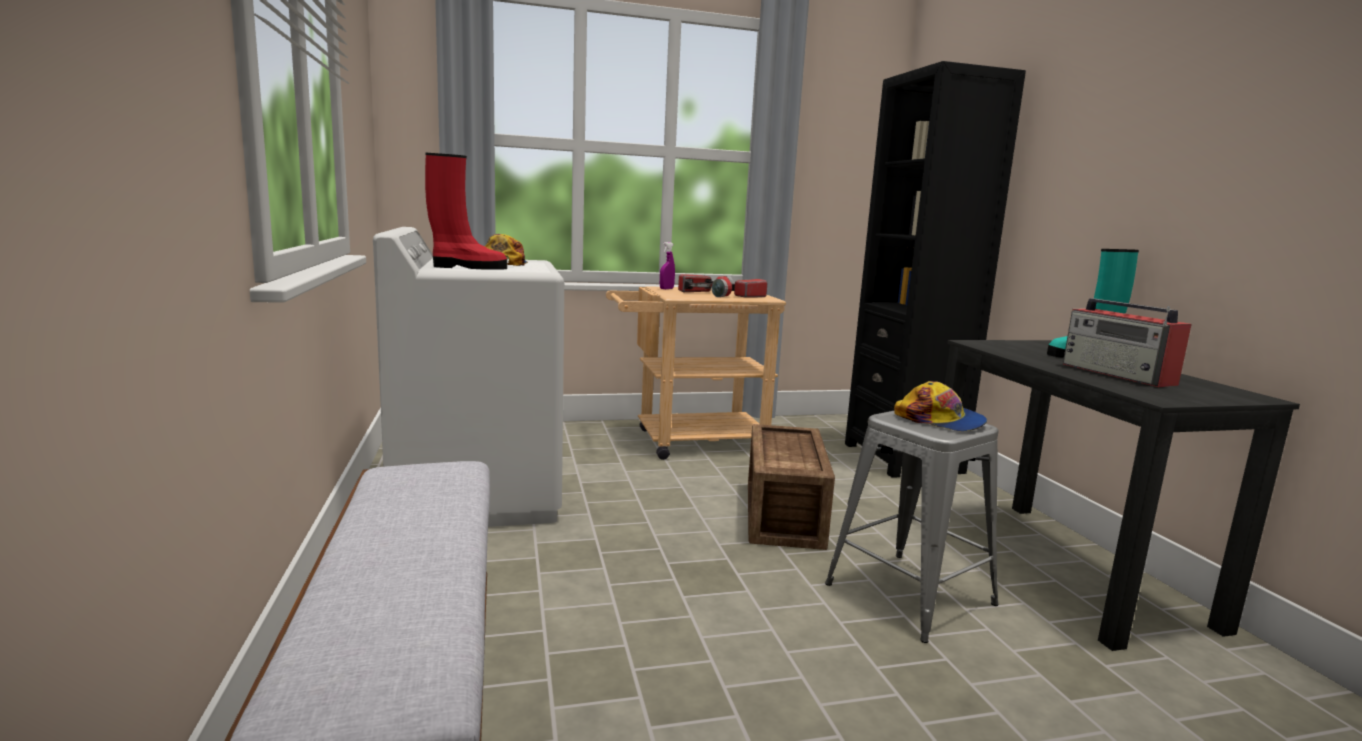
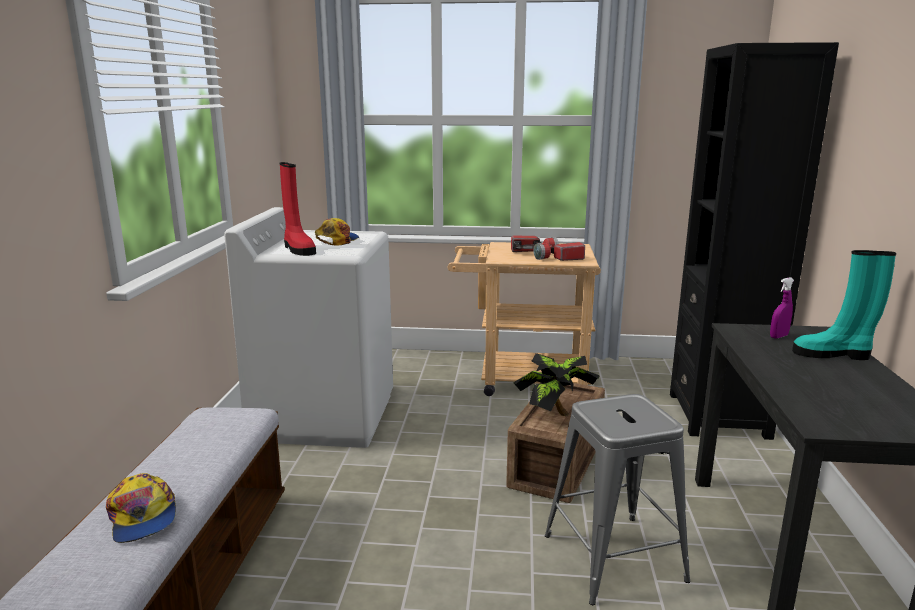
camera: 20 degrees right, 5 degrees up
(467, 267) = (298, 249): red boot -> red boot turned 45 degrees clockwise
(666, 289) = (504, 246): purple spray bottle -> purple spray bottle (778, 336)
(789, 455) = (554, 415): none -> potted plant
(940, 420) = (634, 414): cap -> cap (142, 517)
(1118, 374) = (829, 386): radio -> none

